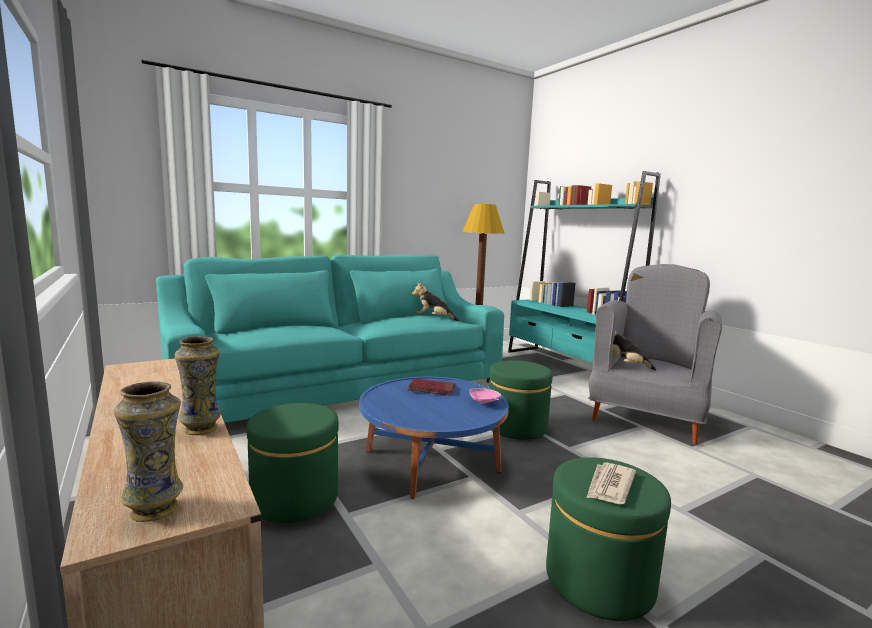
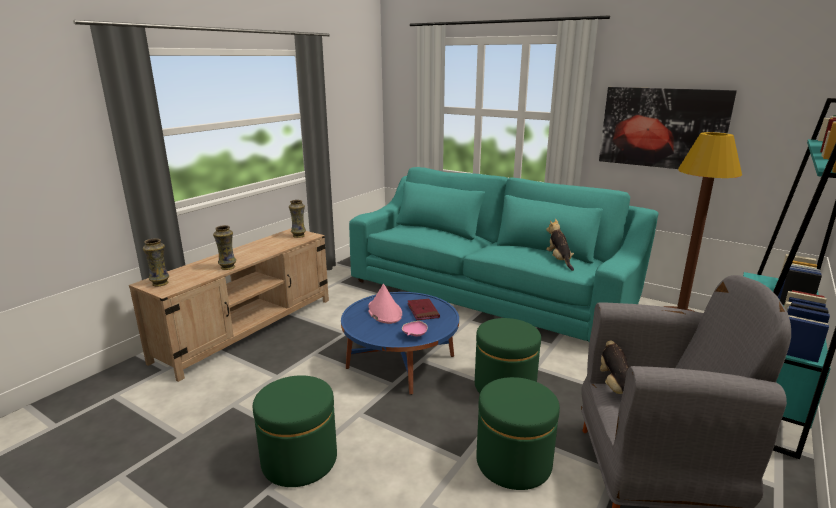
camera: 65 degrees right, 10 degrees up
(162, 367) = (299, 236): none -> vase
(295, 498) = (319, 333): green ottoman -> green ottoman (513, 462)
(411, 404) = (384, 312): none -> pink hat
(429, 205) = (662, 128): none -> picture
(609, 486) = (285, 395): newspaper -> none

